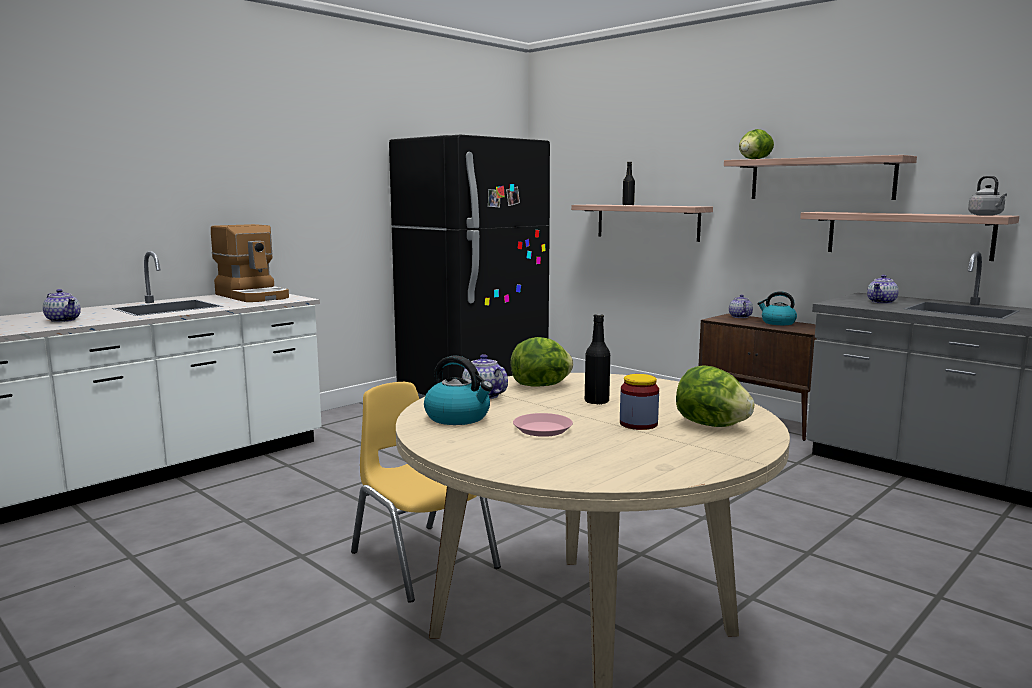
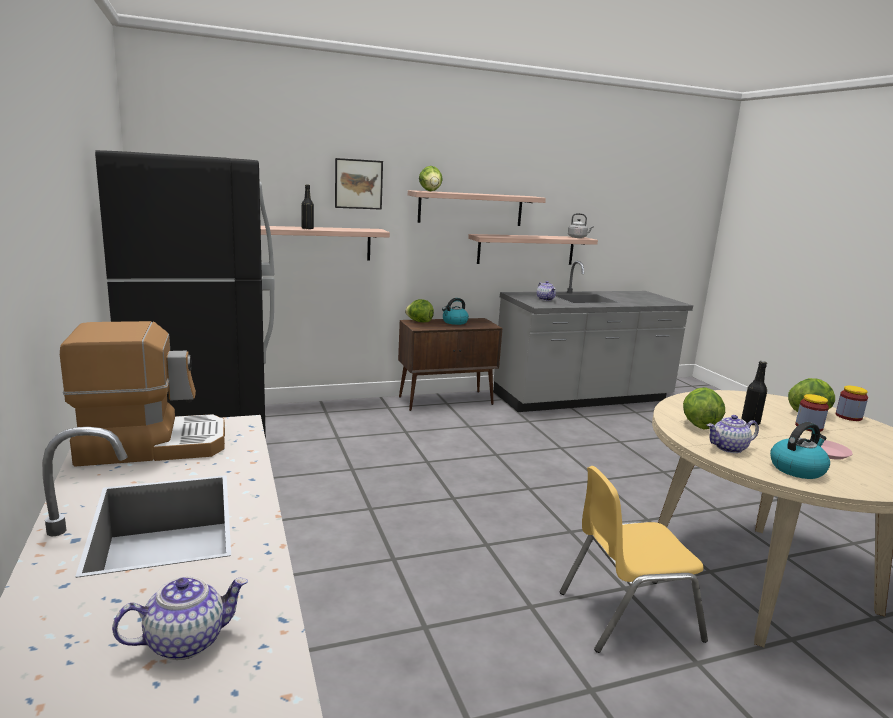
camera: 65 degrees left, 5 degrees up
(691, 158) = (358, 184): none -> picture
(739, 317) = (419, 322): teapot -> lettuce
(750, 444) = (848, 416): none -> jar

